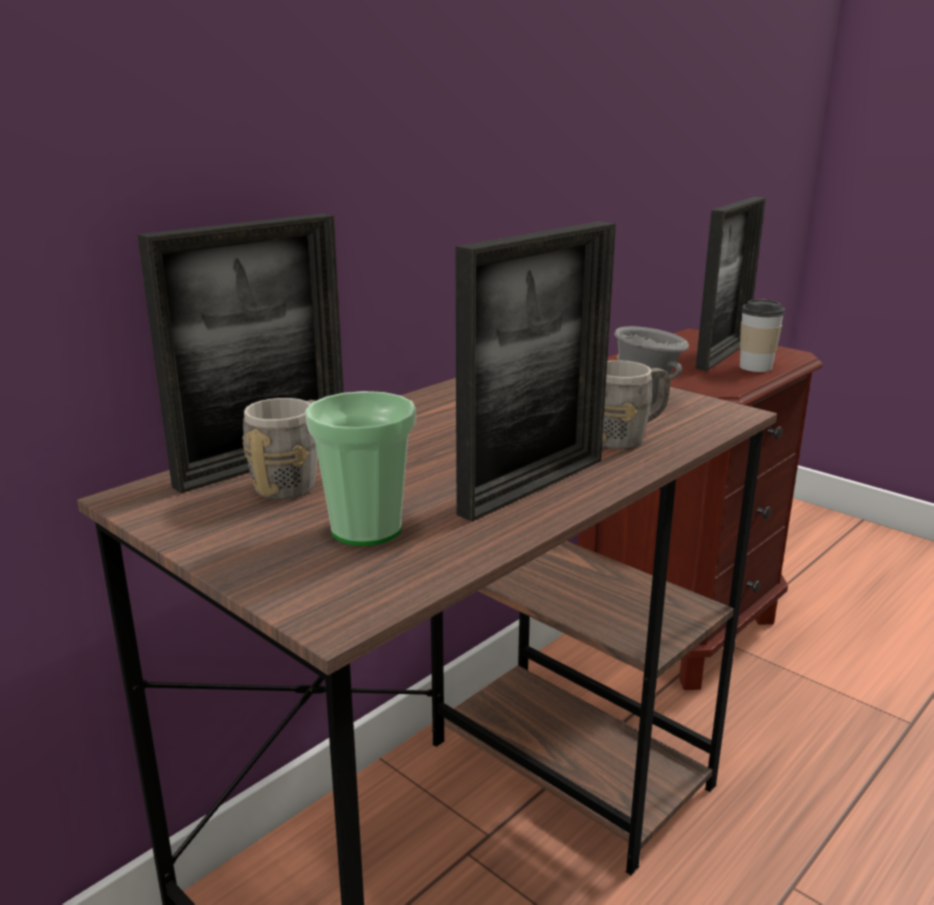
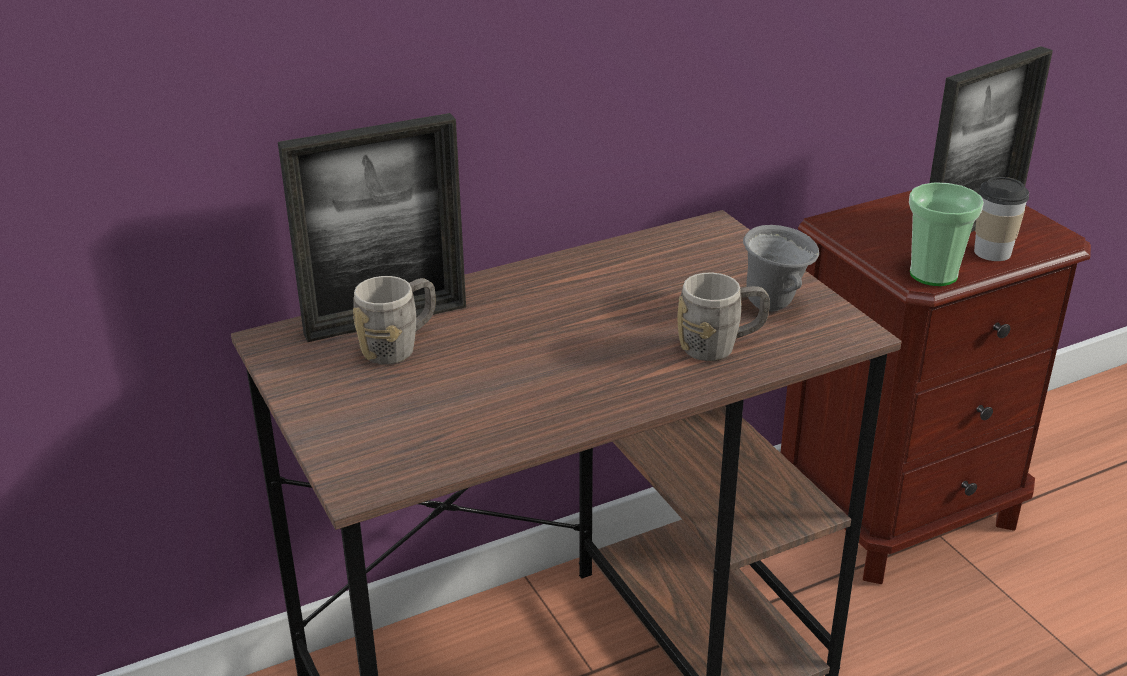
camera: 20 degrees right, 10 degrees up
(366, 529) = (426, 409): cup -> cup (933, 274)
(533, 486) = (590, 389): picture frame -> none

